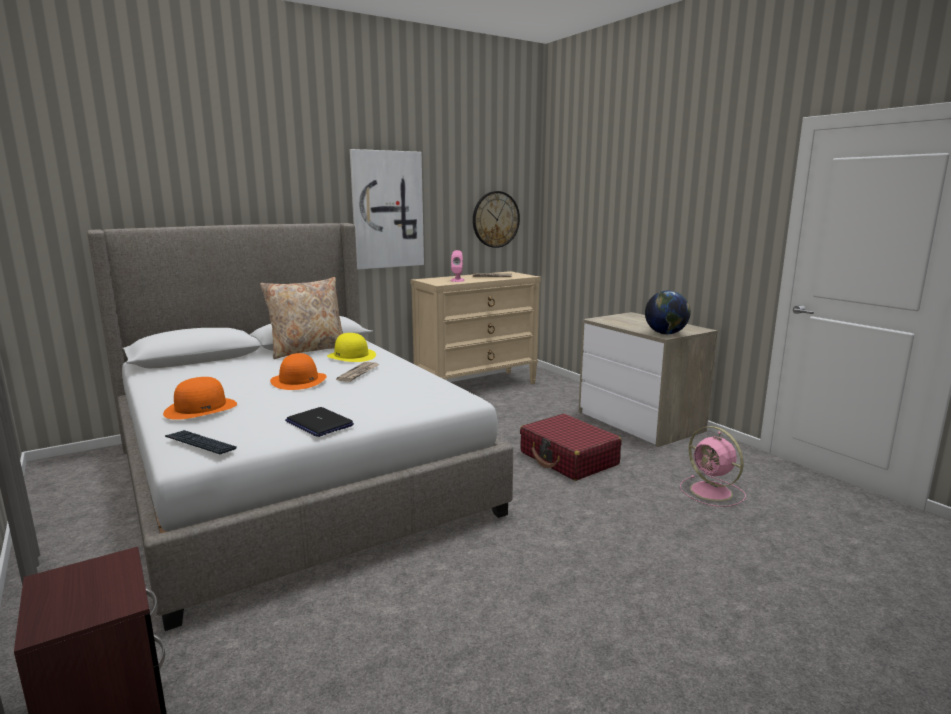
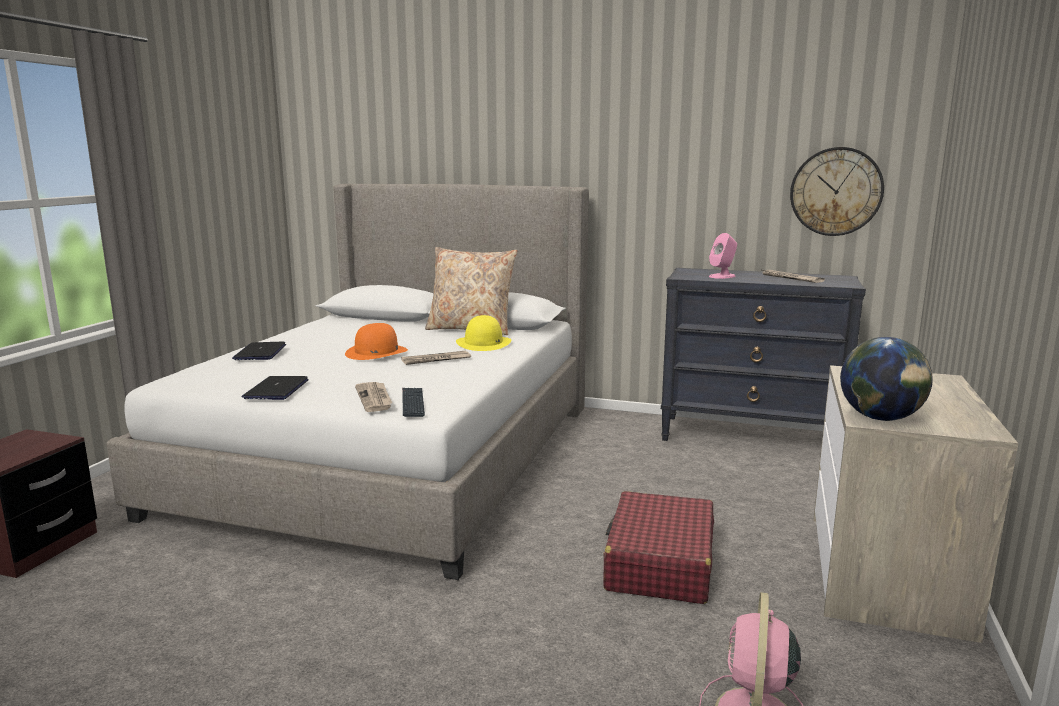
camera: 50 degrees right, 0 degrees up
(200, 443) = (186, 376): keyboard -> keyboard (413, 403)
(201, 408) = (260, 352): orange hat -> laptop
(387, 210) = (651, 172): picture -> none
(410, 403) = (375, 398): none -> newspaper
(477, 386) = (750, 437): beige dresser -> black dresser

